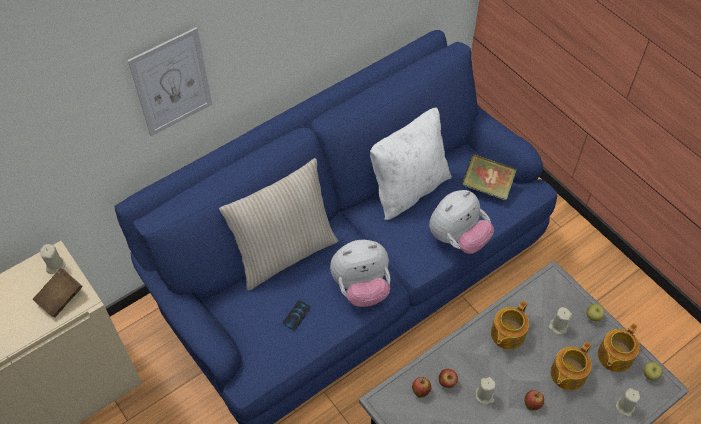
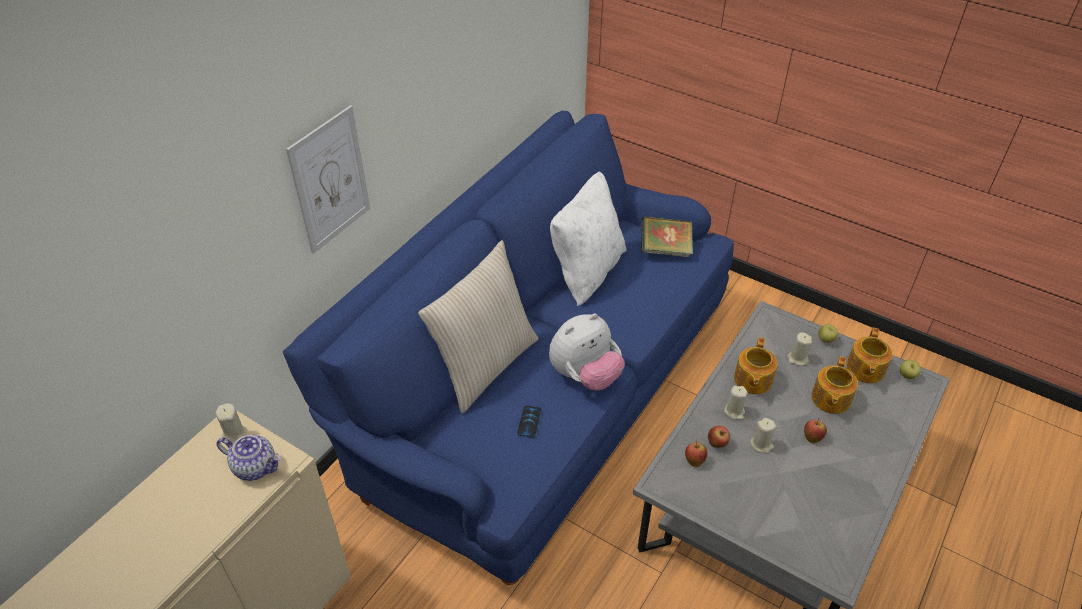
camera: 20 degrees left, 10 degrees down
(60, 298) = (256, 466): brown book -> teapot
(458, 238) = (661, 303): plush toy -> none
(625, 407) = (901, 412): beige candle -> beige candle (734, 411)

